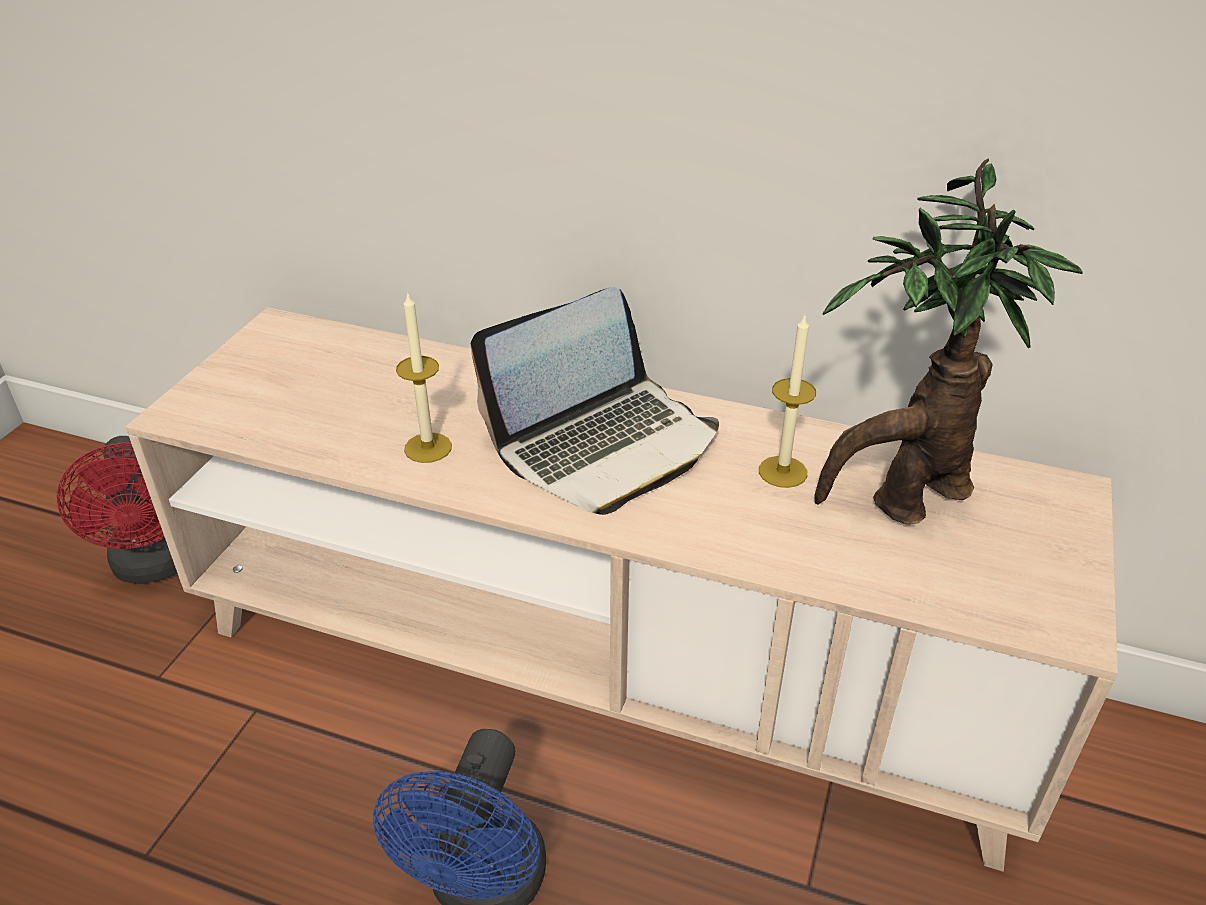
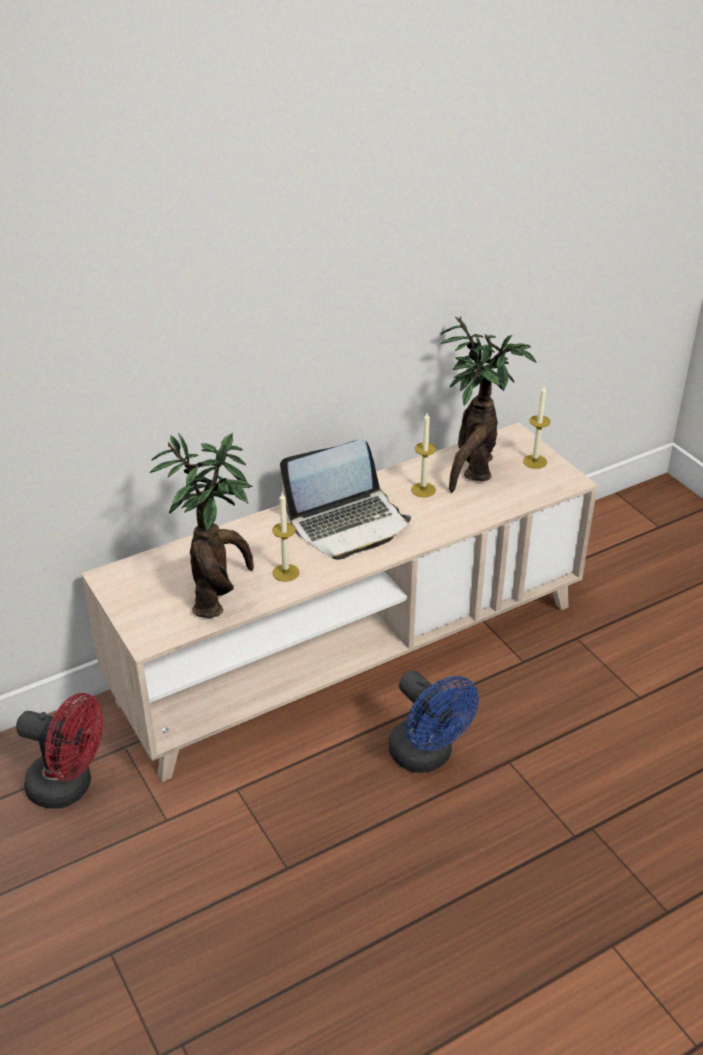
camera: 50 degrees left, 0 degrees up
(319, 420) = (219, 595): none -> potted plant
(605, 444) = (348, 523): laptop -> laptop turned 60 degrees clockwise
(1044, 553) = (535, 461): none -> candle

